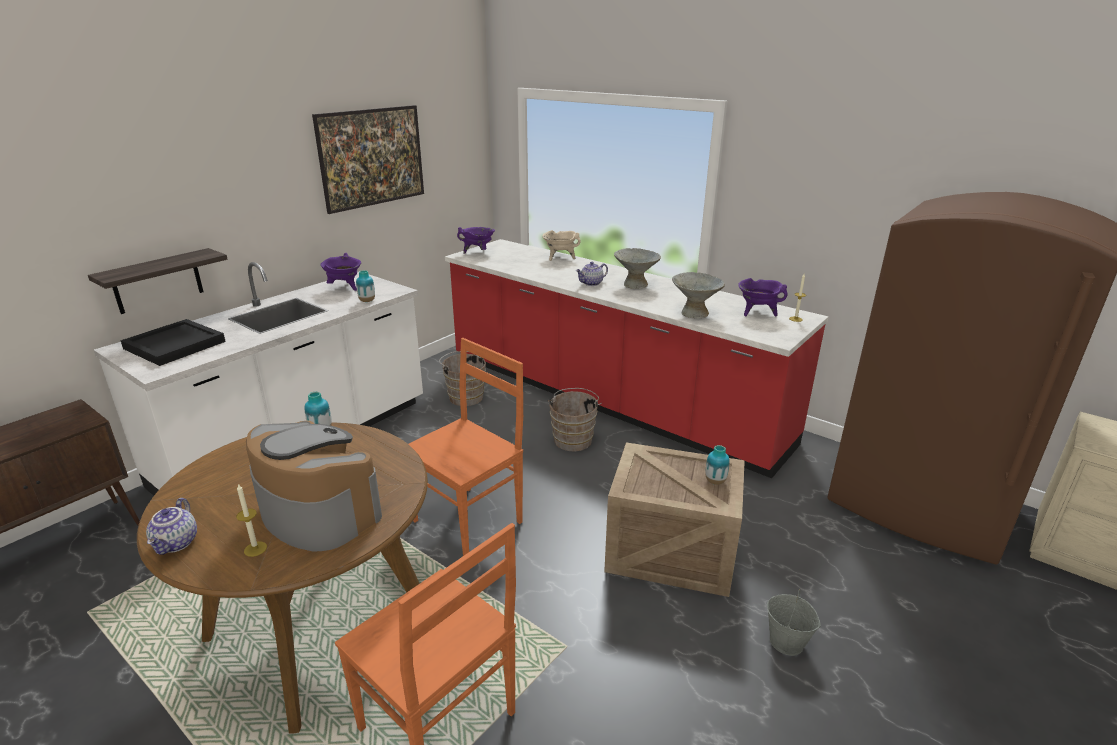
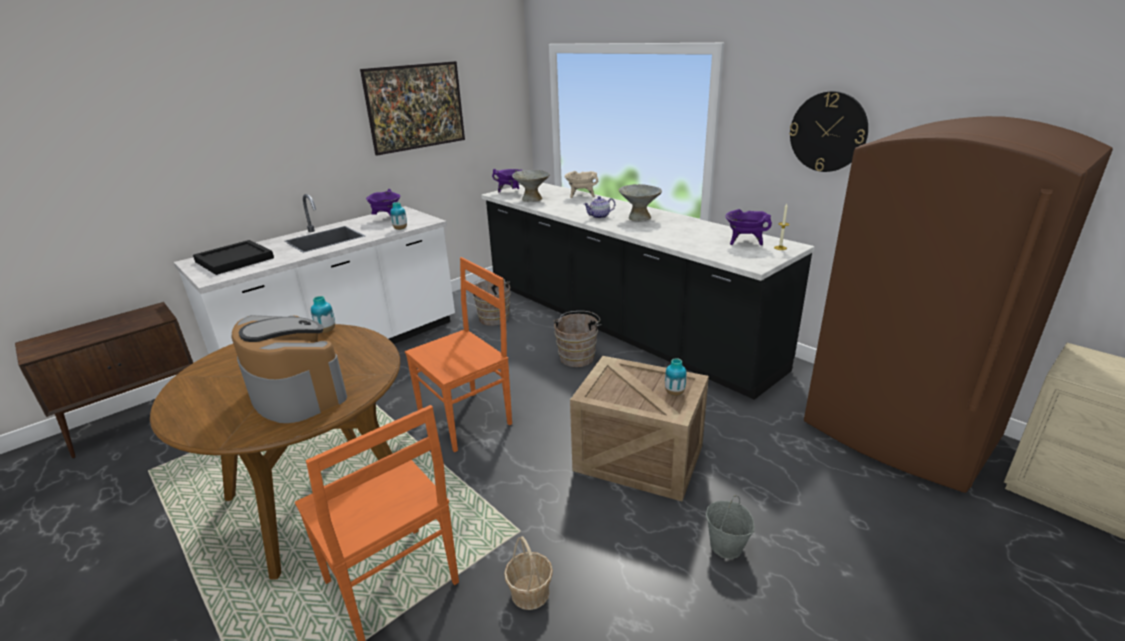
camera: 10 degrees right, 0 degrees up
(157, 281) = (226, 208): shelf -> none
(177, 543) = (179, 410): teapot -> none
(255, 549) = (236, 418): candle -> none
(597, 715) = (530, 592): none -> basket
(609, 400) = (619, 325): red counter -> black counter
(694, 313) = (684, 242): grey bowl -> grey bowl (532, 199)
(840, 199) = (828, 132): none -> wall clock

